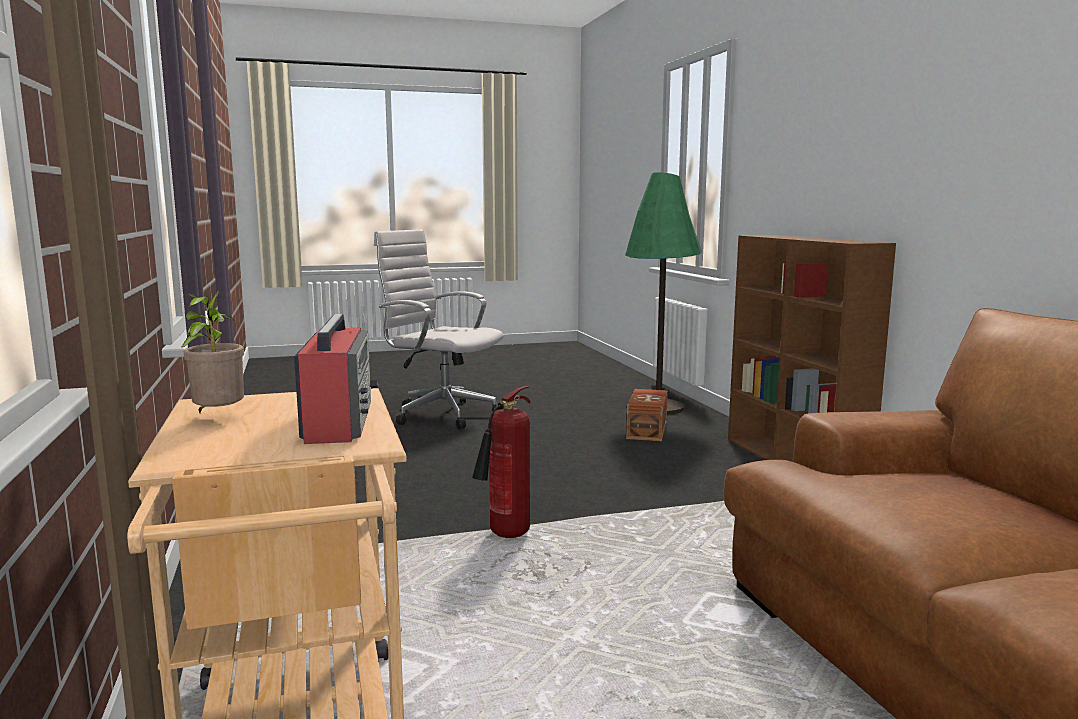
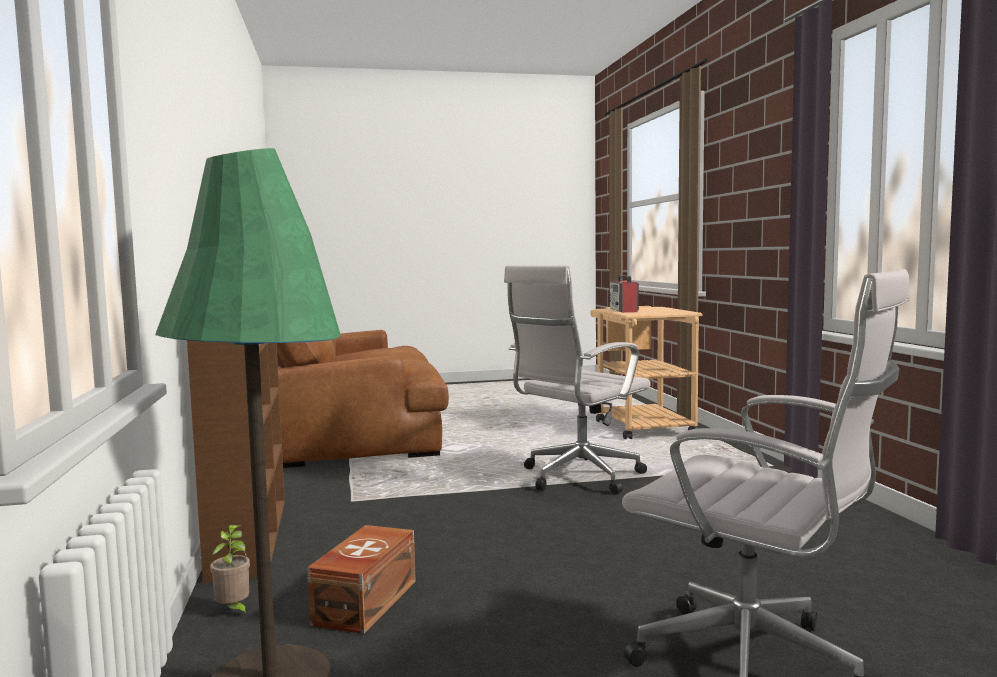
camera: 175 degrees left, 5 degrees down
(218, 419) = (668, 310): potted plant -> potted plant (233, 611)
(506, 536) = (577, 478): fire extinguisher -> white office chair

